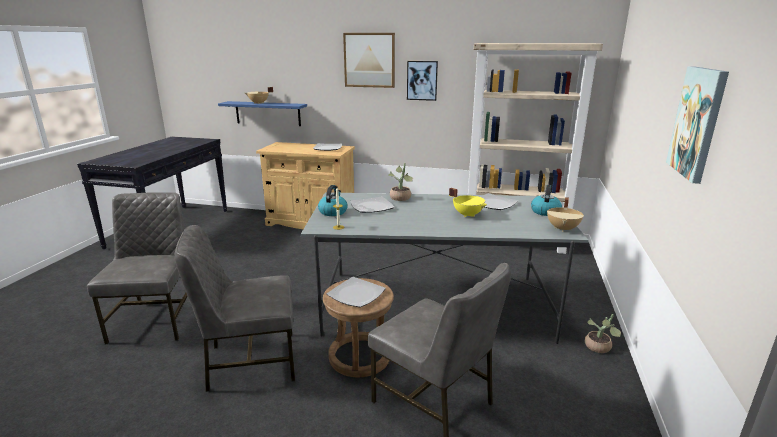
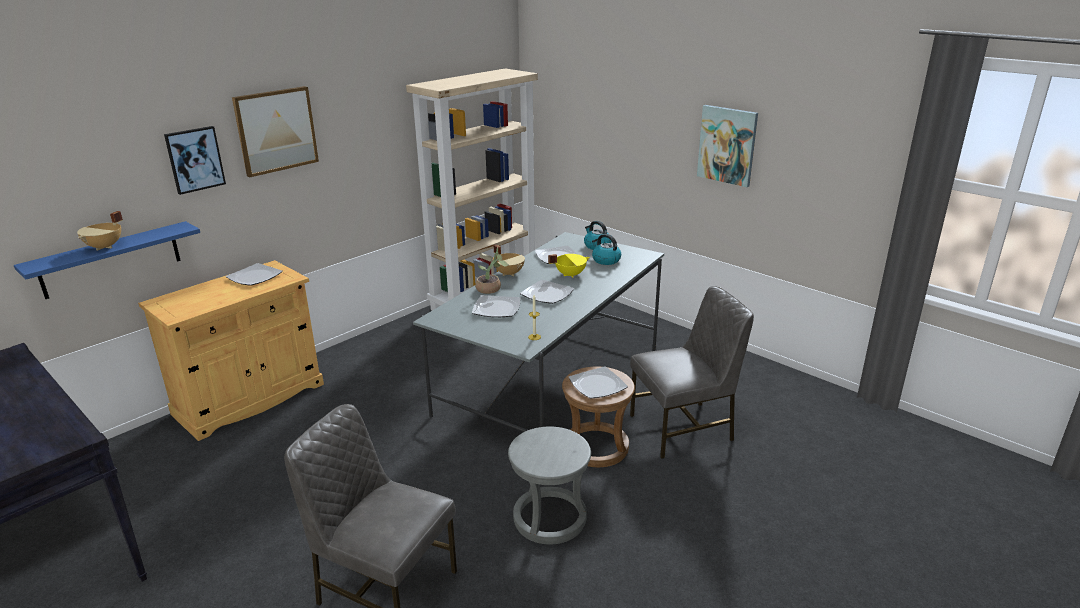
camera: 60 degrees left, 5 degrees up
(250, 362) = (549, 518): grey chair -> grey stool
(333, 212) = (486, 330): kettle -> kettle (605, 260)
(418, 215) = (546, 294): none -> plate
(422, 80) = (348, 143): picture -> picture (195, 159)
(563, 229) = (637, 253): beige cooking pot -> beige cooking pot (509, 273)
(599, 348) = (674, 336): potted plant -> none

